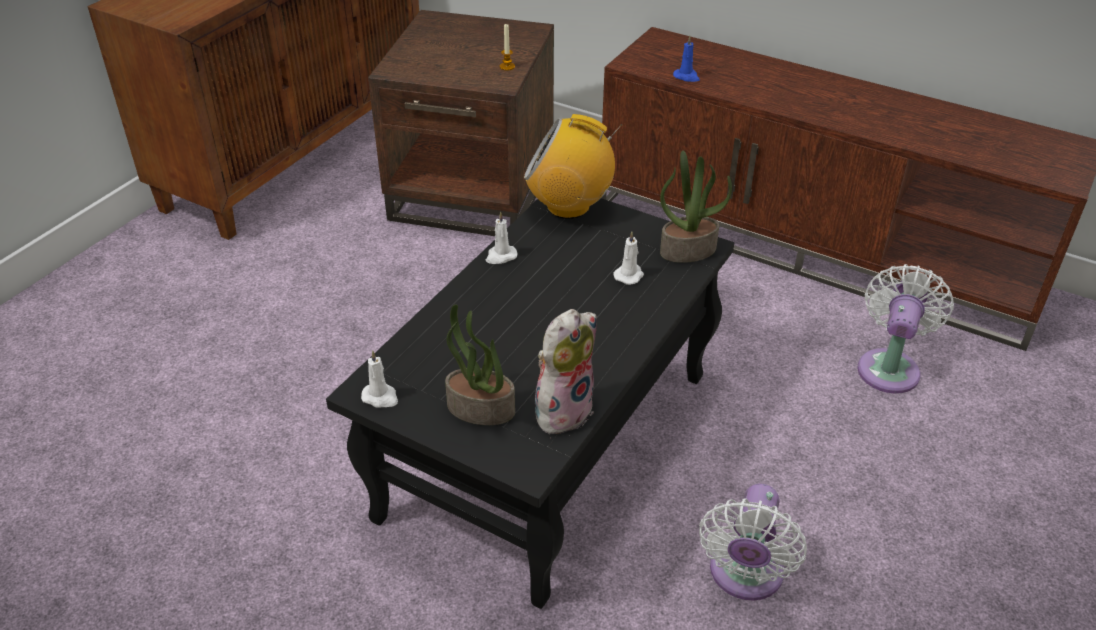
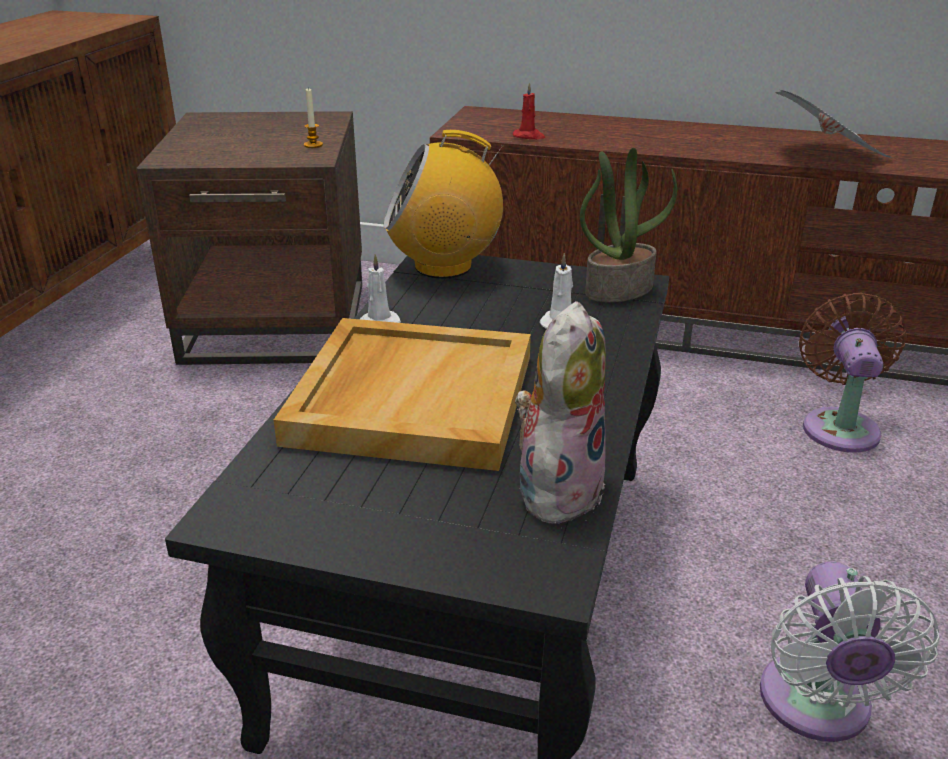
camera: 15 degrees left, 10 degrees down
(381, 397) = (260, 520): white candle -> none
(479, 409) = (429, 509): potted plant -> none
(500, 323) = (411, 397): none -> beige tray
(686, 77) = (529, 136): blue candle -> red candle
(889, 367) = (839, 426): white fan -> brown fan
(931, 138) = (828, 157): none -> newspaper

